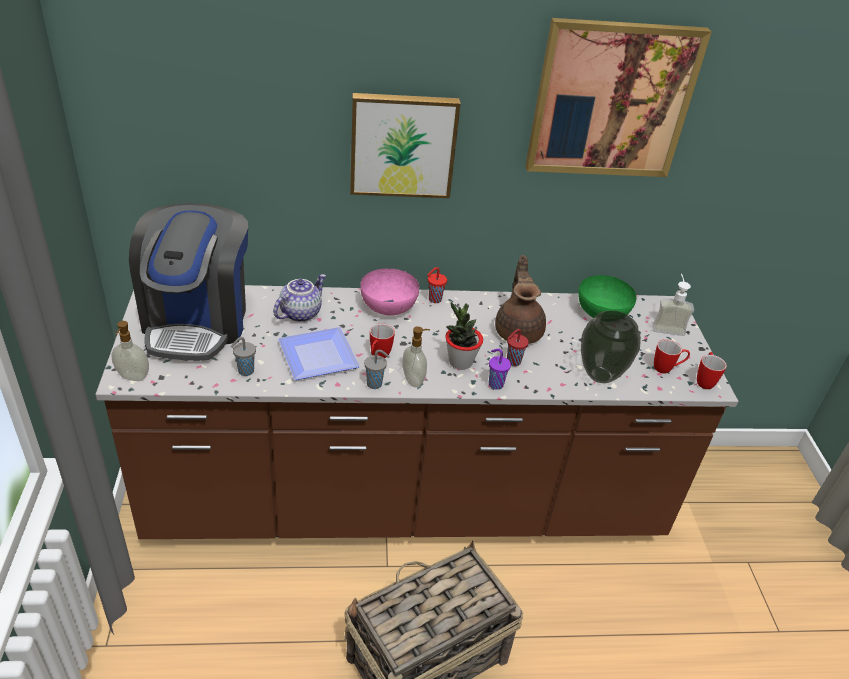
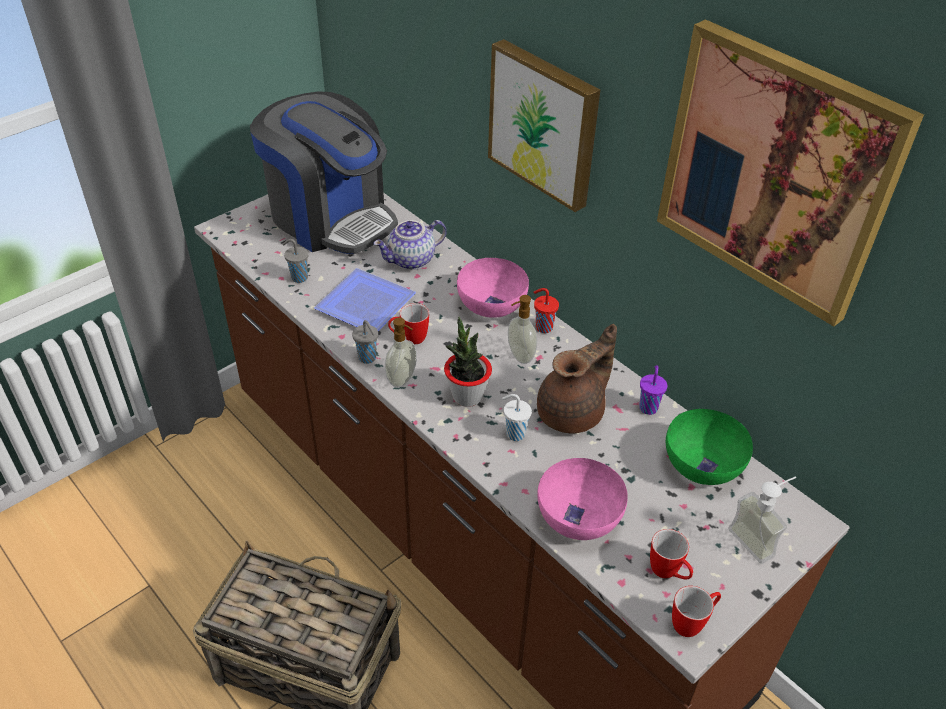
camera: 55 degrees right, 5 degrees up
(132, 377) = (229, 230): soap dispenser -> soap dispenser (519, 356)
(197, 321) = (330, 218): coffee machine -> coffee machine turned 105 degrees counterclockwise
(300, 313) = (411, 261): teapot -> teapot turned 150 degrees clockwise
(495, 384) = (462, 438): purple cup -> purple cup (648, 407)
(512, 362) = (514, 433): red cup -> white cup
(601, 376) = (578, 517): vase -> pink bowl

